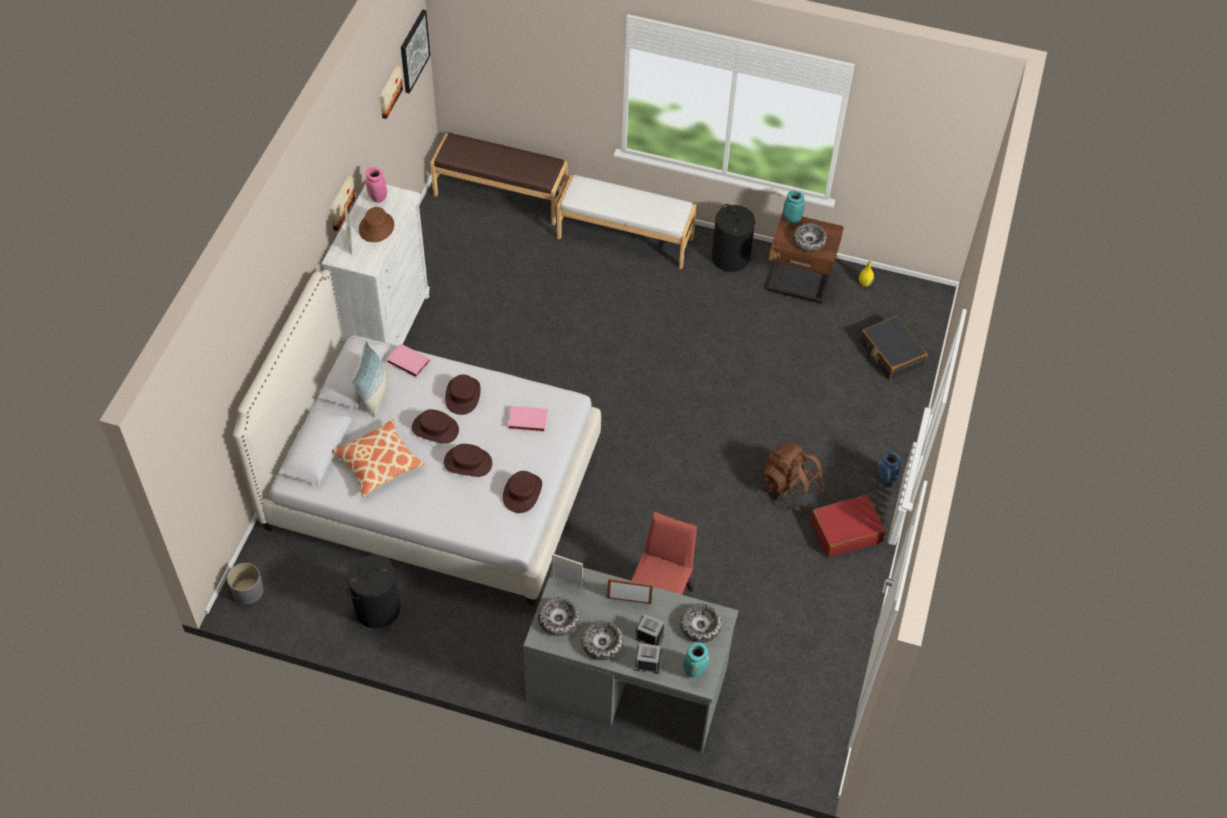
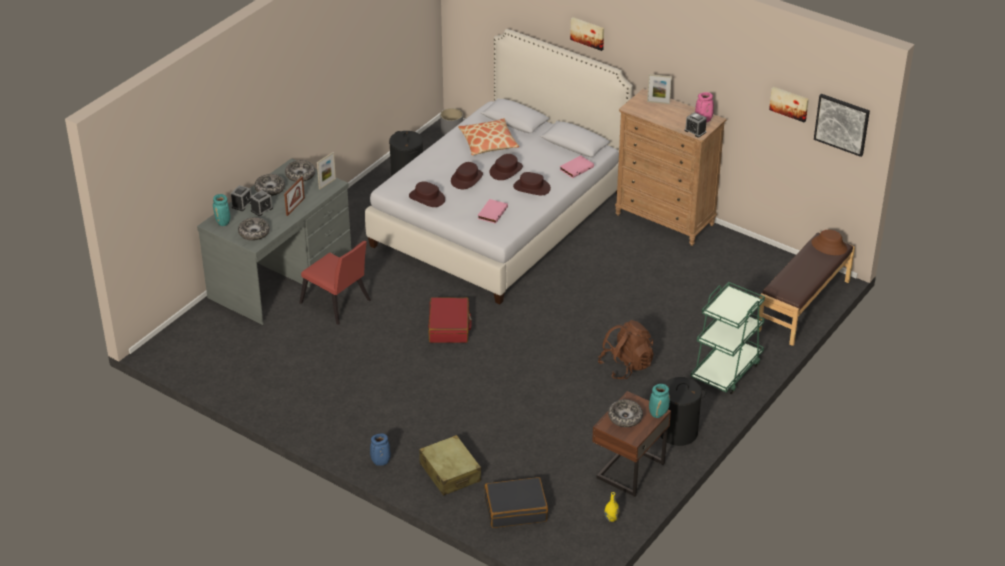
camera: 110 degrees right, 15 degrees down
(340, 202) = (688, 86): picture -> picture (588, 33)
(374, 395) = (552, 149): pillow -> none
(376, 227) = (671, 115): brown hat -> brown hat (829, 246)
(386, 328) = (665, 220): white dresser -> brown dresser
(403, 201) = (695, 131): none -> alarm clock
(625, 237) = (726, 370): white bench -> green cart
(789, 488) = (401, 400): brown backpack -> brown backpack (626, 366)
(845, 531) = (342, 421): red suitcase -> red suitcase (449, 327)
(870, 417) = (450, 472): none -> beige suitcase

